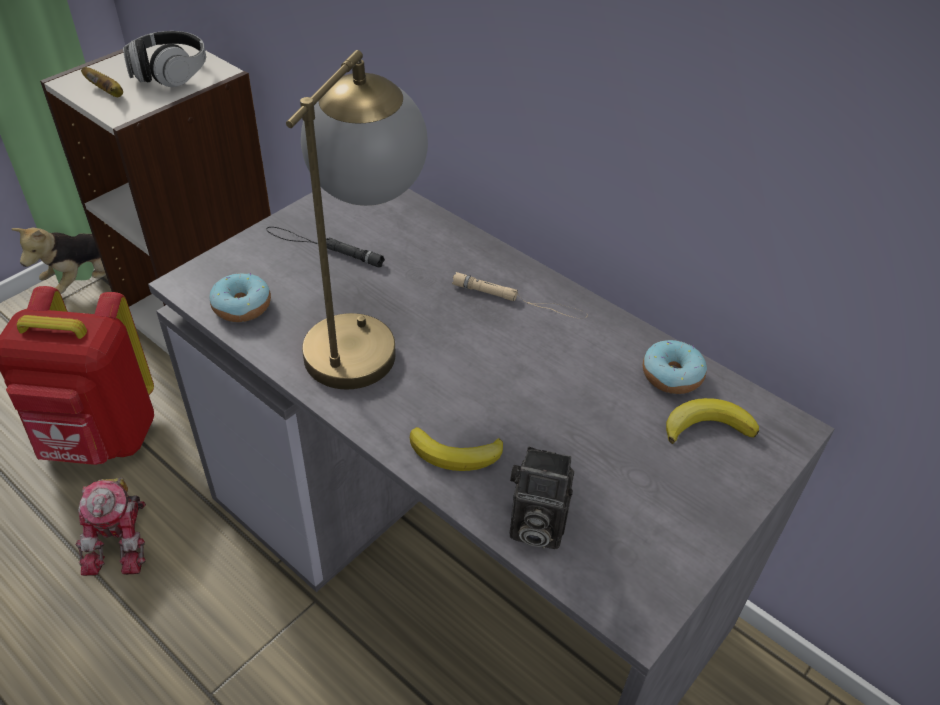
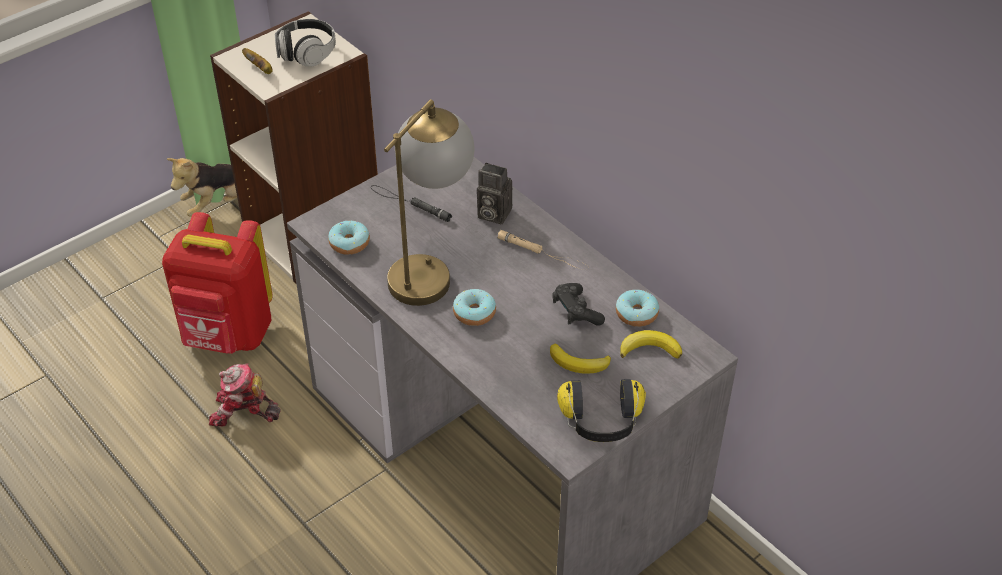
camera: 10 degrees right, 0 degrees up
(122, 539) = (243, 412): toy robot -> toy robot turned 90 degrees clockwise
(439, 394) = (474, 313): none -> donut
(456, 454) = (478, 352): banana -> banana (579, 363)
(534, 527) = (519, 399): camera -> camera (492, 214)
(586, 380) = (576, 312): none -> black game controller
(672, 554) = (601, 422): none -> headphones

